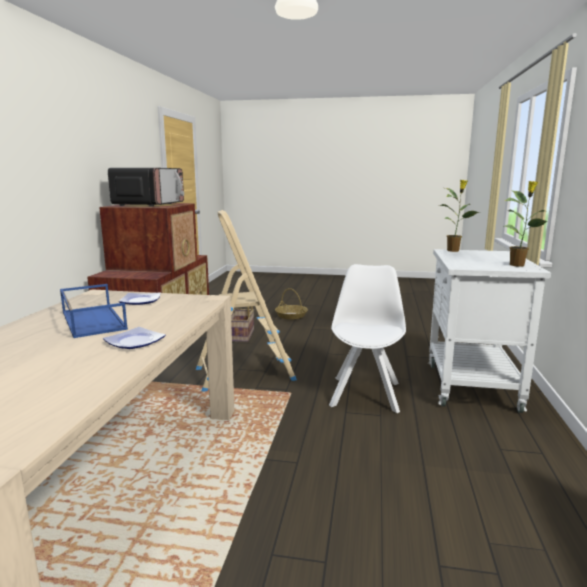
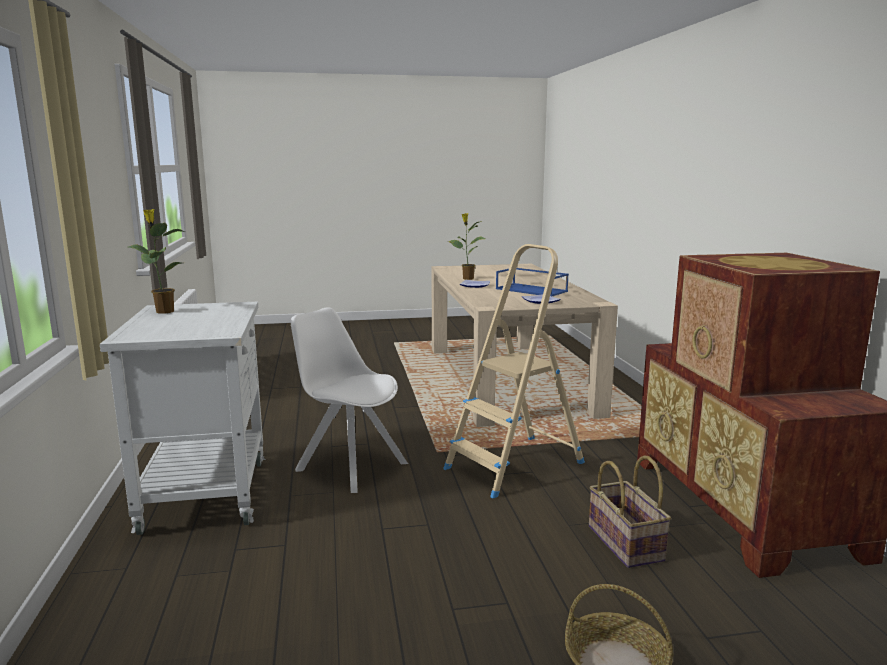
camera: 160 degrees right, 0 degrees up
(149, 204) = (772, 261): microwave -> none
(365, 393) = (350, 466): white chair -> white chair turned 135 degrees clockwise
(453, 250) = (210, 334): potted plant -> potted plant (467, 278)

